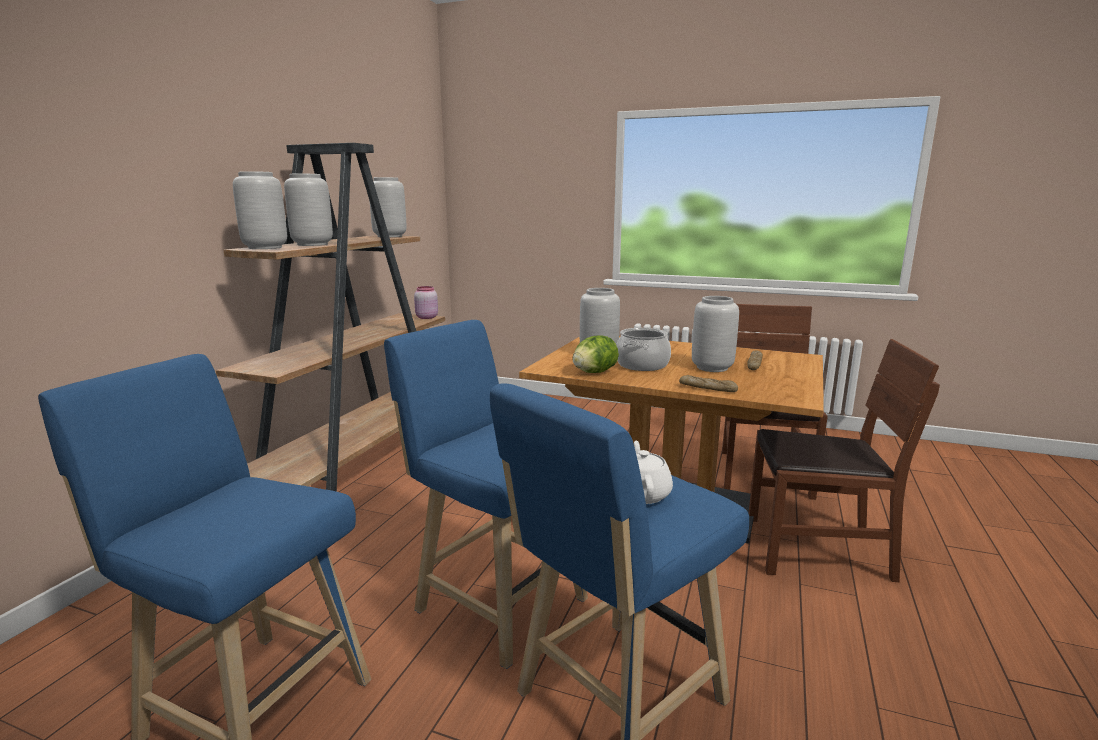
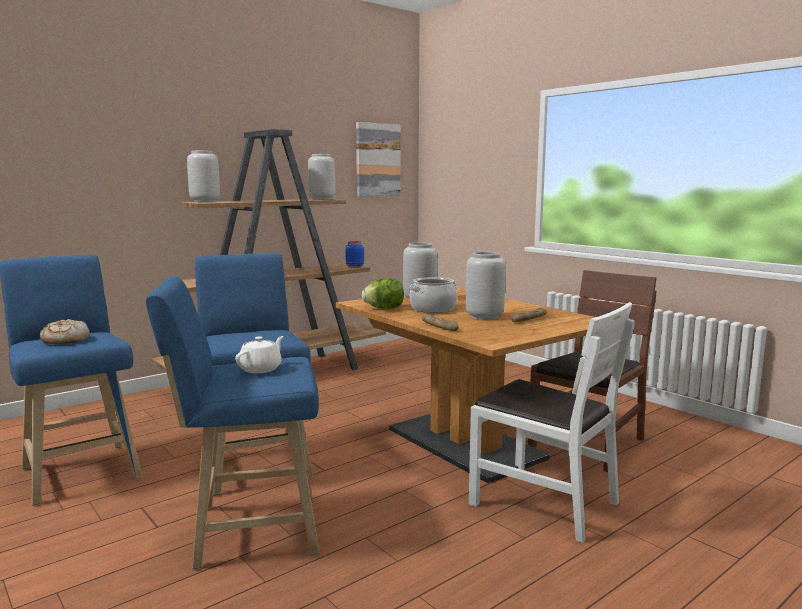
camera: 30 degrees right, 5 degrees down
(235, 513) = (65, 340): none -> bread
(312, 244) = (241, 201): grey vase -> none
(413, 184) = (377, 160): none -> picture
(426, 317) = (354, 267): pink jar -> blue jar
(816, 548) = (544, 502): brown chair -> white chair

